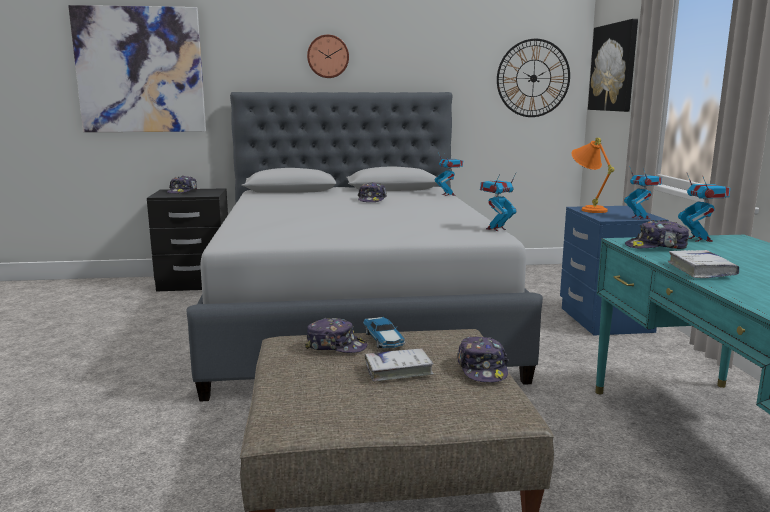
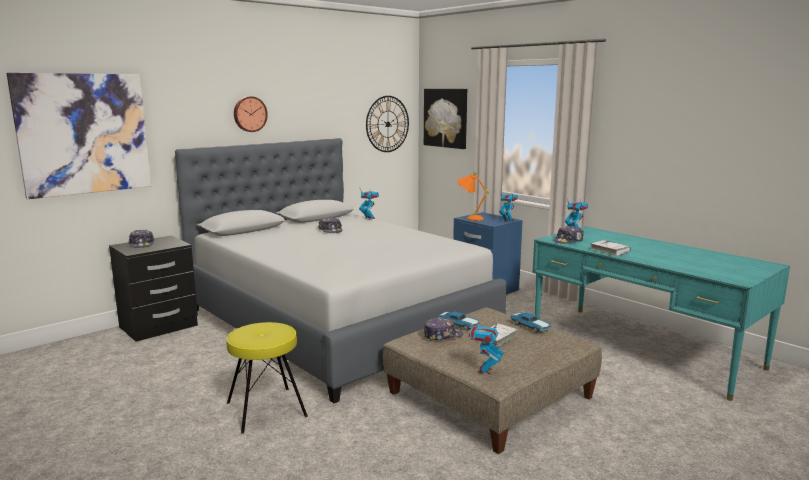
camera: 35 degrees left, 0 degrees up
(135, 385) = (266, 409): none -> yellow stool
(482, 369) = (531, 327): cap -> toy car
(496, 229) = (461, 242): toy robot -> toy robot (485, 371)

